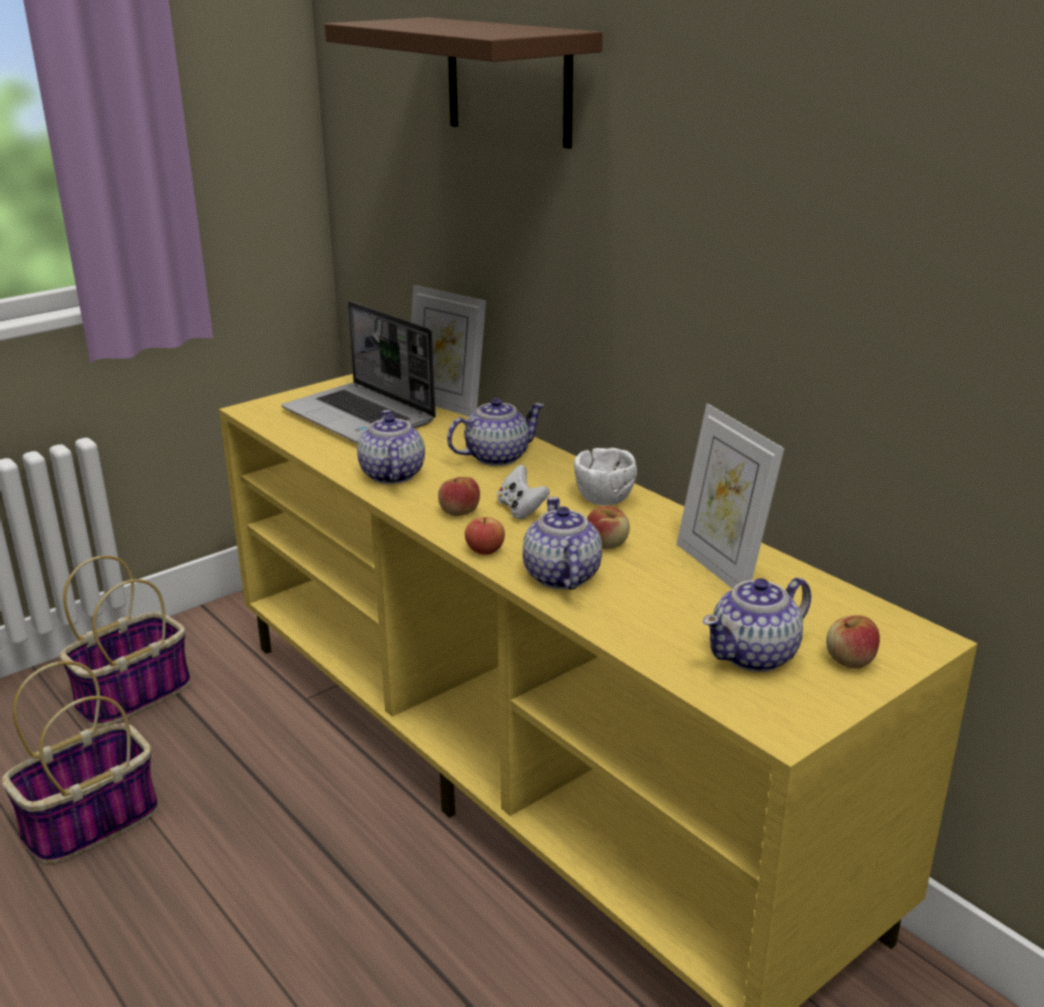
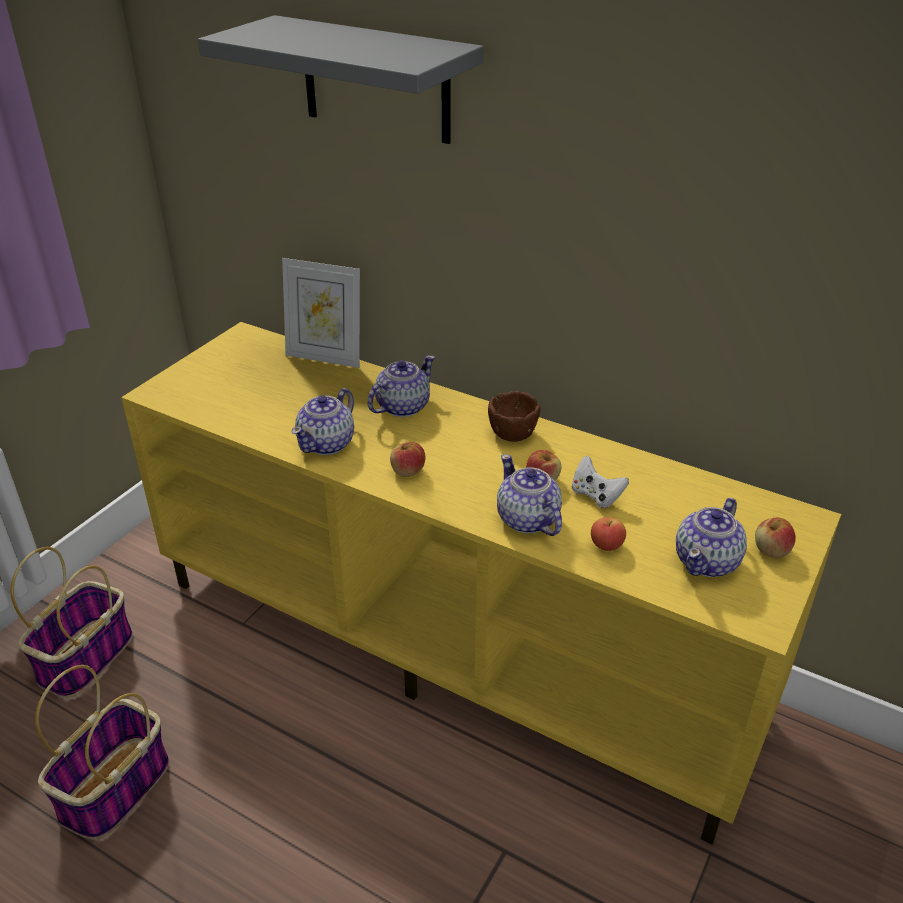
camera: 20 degrees left, 10 degrees up
(361, 417) = (259, 383): laptop -> none
(391, 475) = (327, 443): teapot -> teapot turned 120 degrees counterclockwise
(485, 550) = (453, 507): apple -> apple (606, 545)
(508, 81) = (375, 80): brown shelf -> grey shelf
(521, 509) = (456, 458): white game controller -> white game controller (596, 496)
(603, 498) = (512, 433): white bowl -> brown bowl
(720, 568) = (637, 484): picture frame -> none

